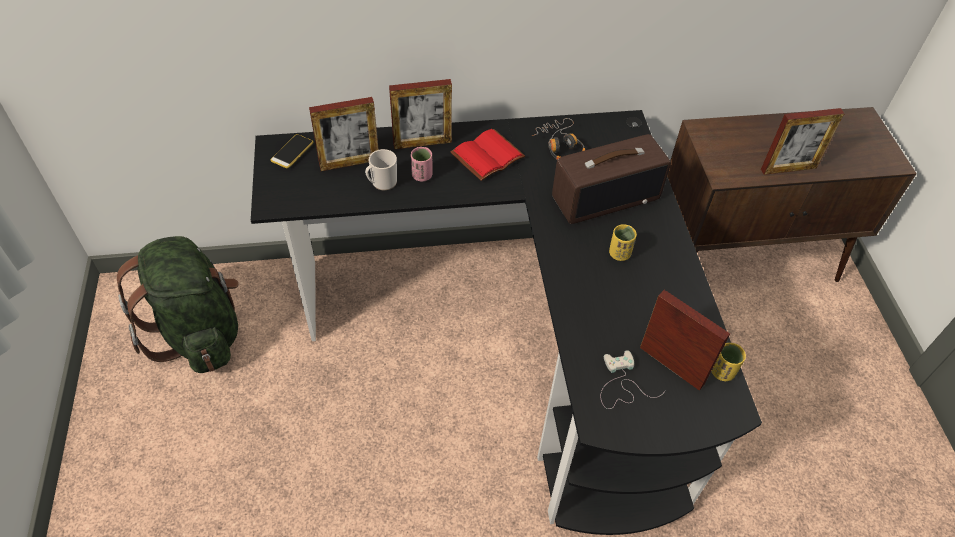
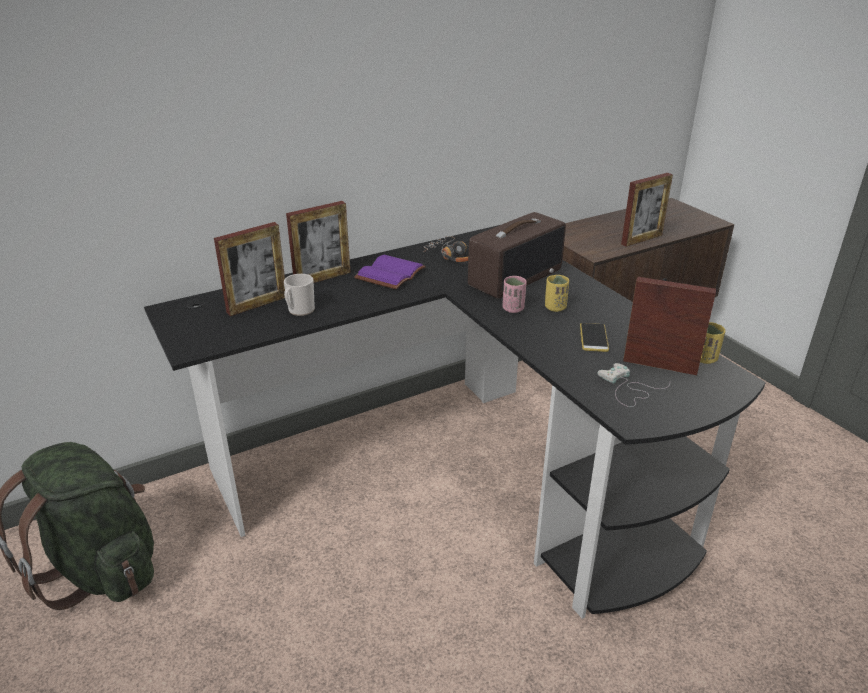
camera: 20 degrees left, 20 degrees down
(292, 151) = (191, 308): phone -> phone (593, 338)
(422, 175) = (336, 298): pink cup -> pink cup (513, 309)
(487, 154) = (389, 273): red book -> purple book

